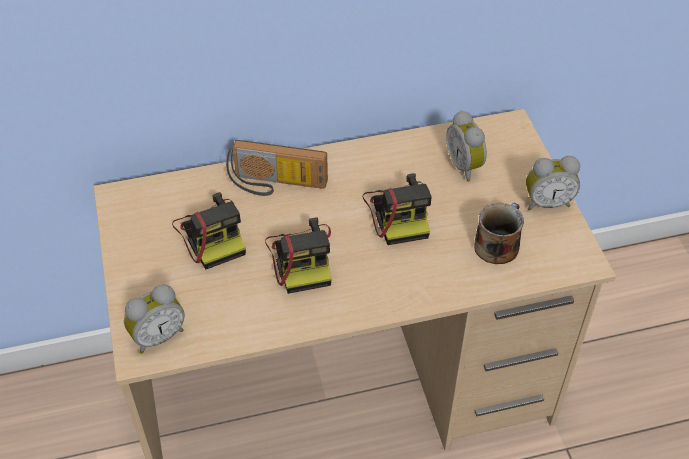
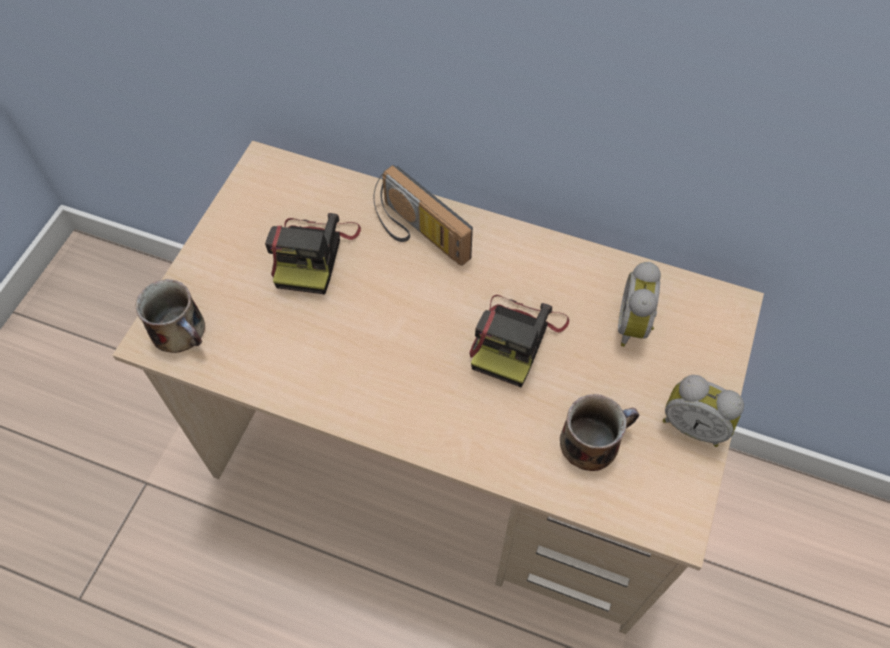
camera: 35 degrees right, 10 degrees up
(157, 336) = (181, 331): alarm clock -> mug
(302, 258) = (376, 331): camera -> none

